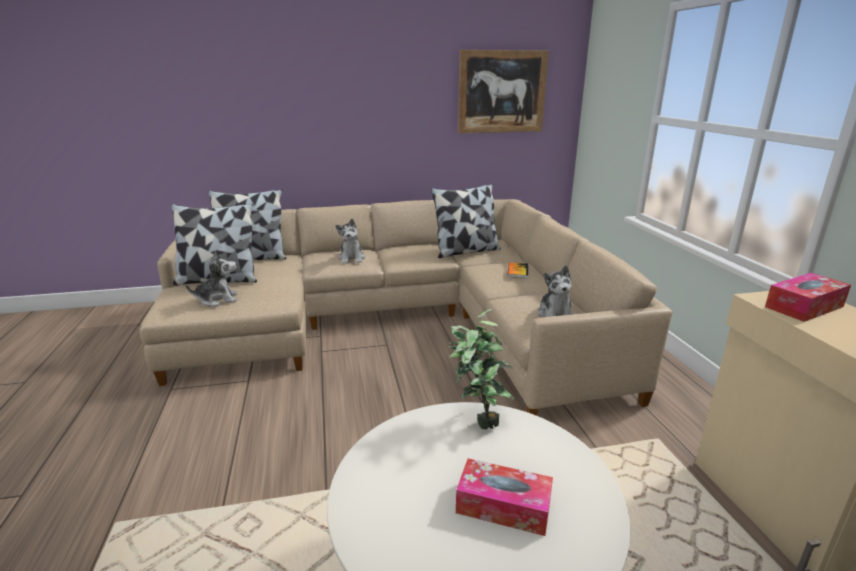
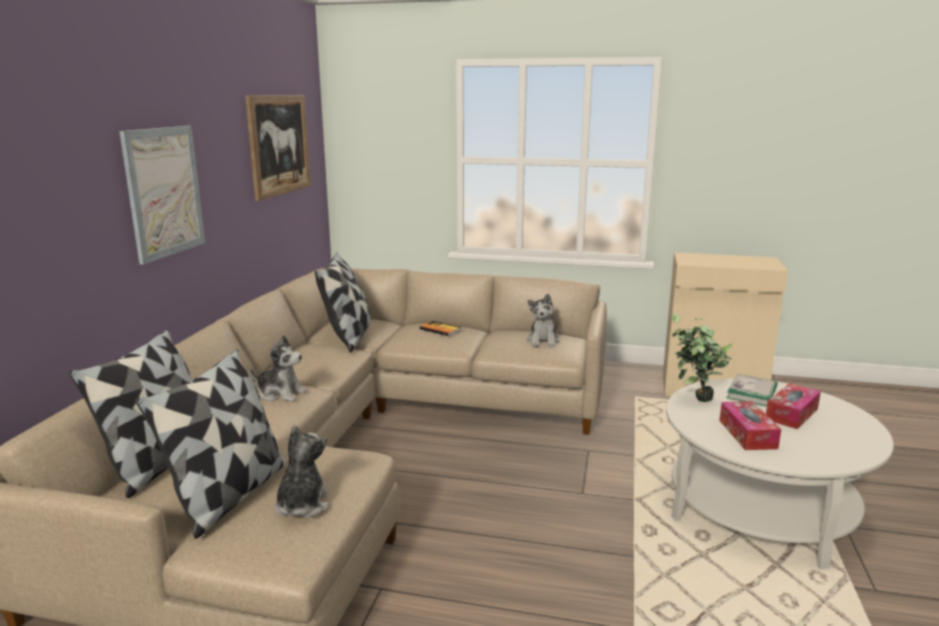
camera: 65 degrees left, 5 degrees down
(353, 112) = (164, 192): none -> picture
(548, 464) = (752, 392): none -> book
(555, 315) = (543, 341): plush toy -> plush toy turned 75 degrees clockwise
(804, 307) = (703, 260): tissue box -> tissue box (747, 434)

